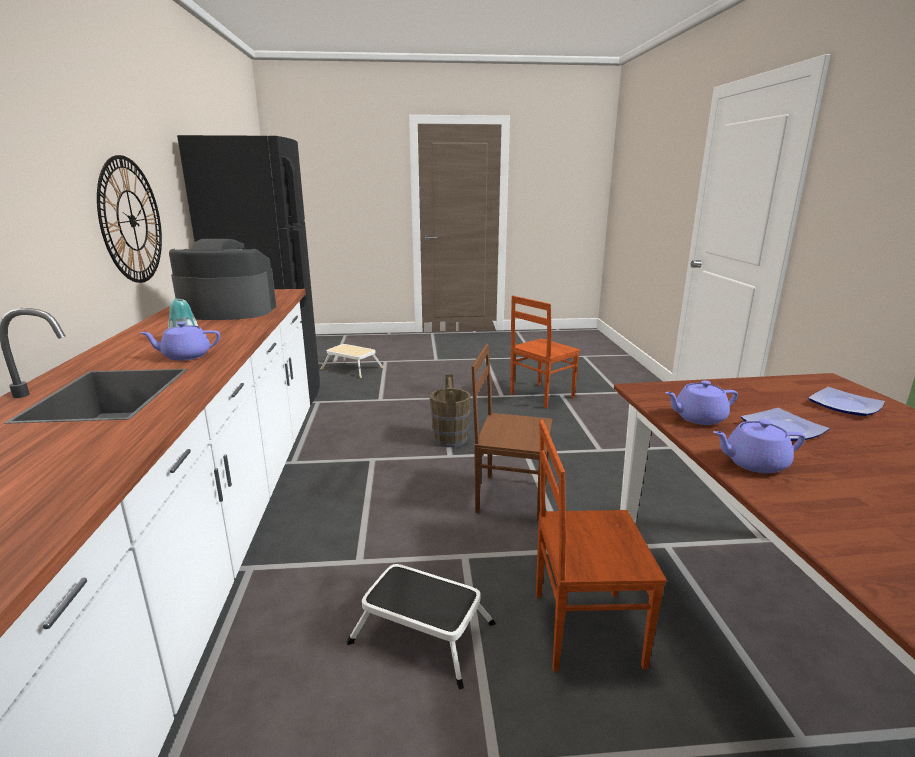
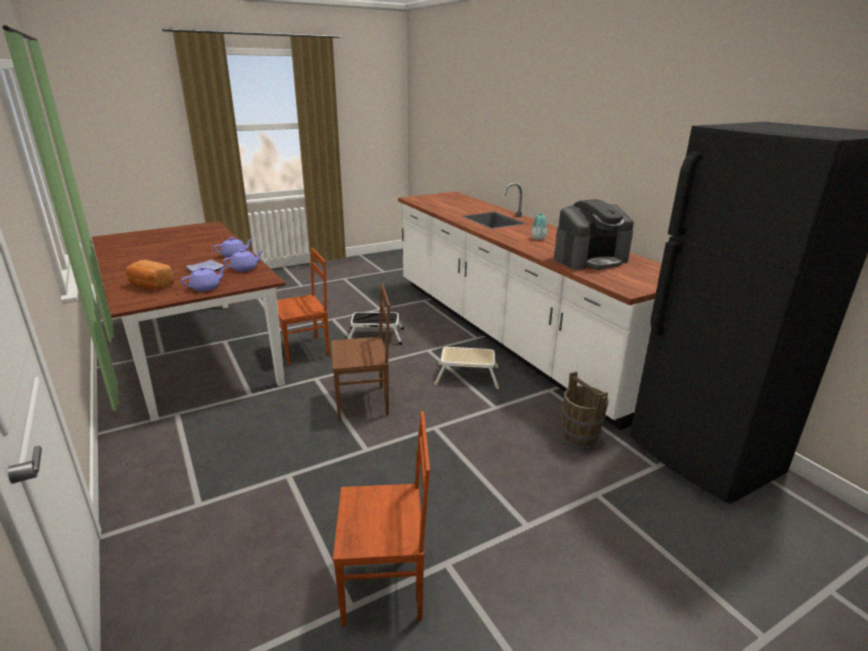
camera: 155 degrees right, 5 degrees up
(132, 220) = (648, 184): wall clock -> none
(185, 356) = (509, 232): purple teapot -> purple teapot (206, 288)
(352, 368) = (764, 576): beige step ladder -> beige step ladder (467, 376)
(450, 439) = (450, 448): brown bucket -> brown bucket (579, 439)
(540, 396) = (384, 586): brown chair -> brown chair turned 60 degrees clockwise
(845, 406) = (150, 285): plate -> bread

